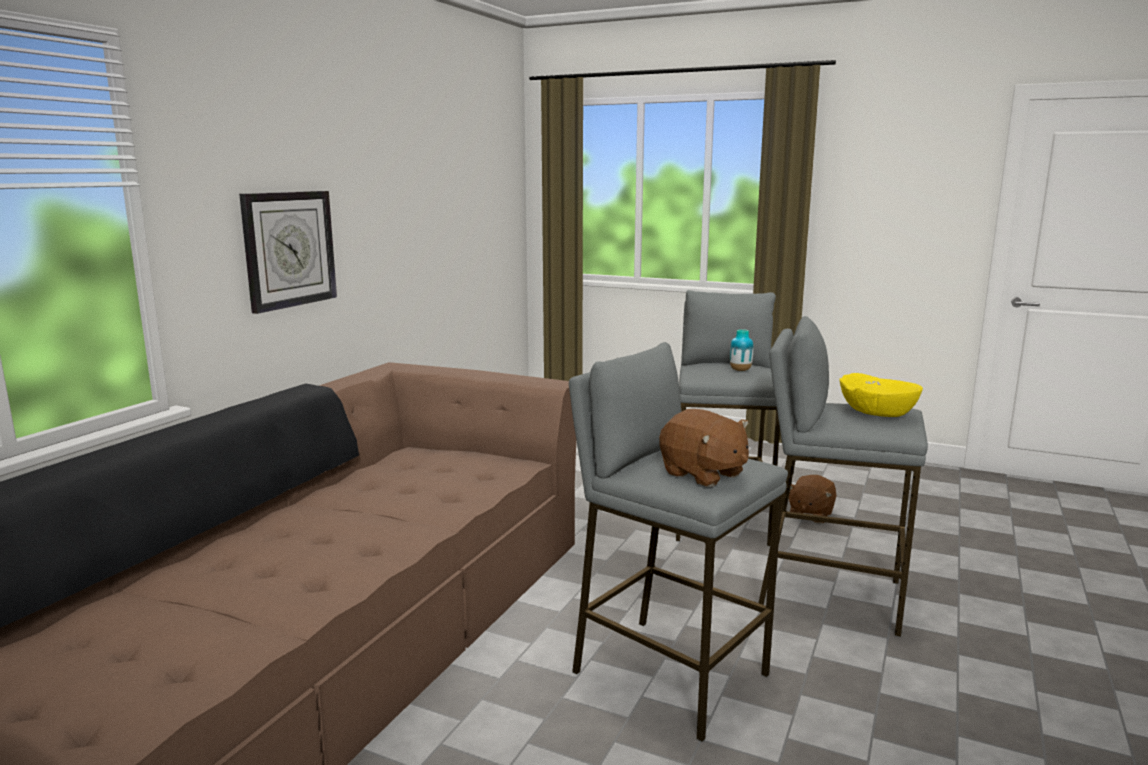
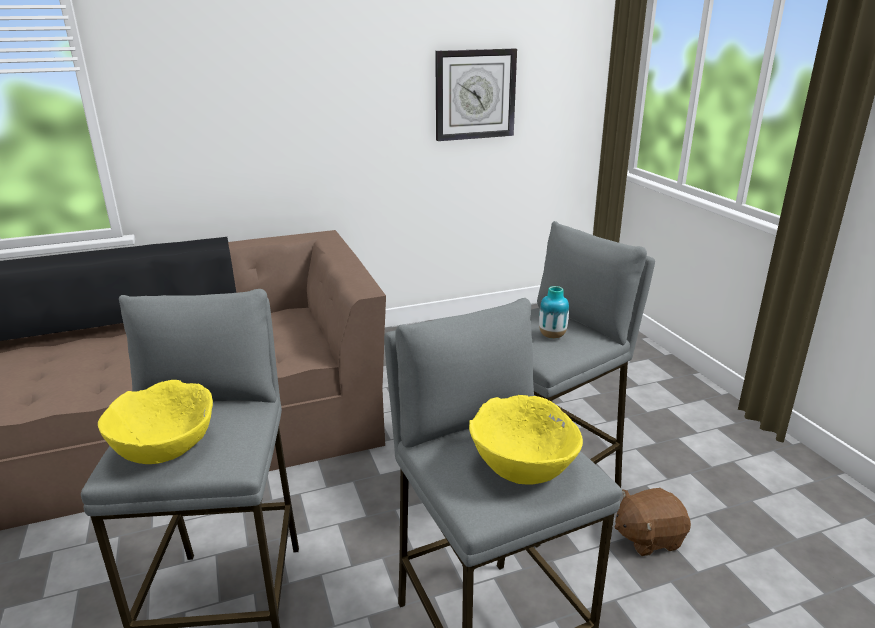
camera: 45 degrees right, 10 degrees up
(289, 249) = (245, 122): wall clock -> wall clock (475, 94)
(703, 474) = (165, 446): brown plush toy -> yellow bowl

